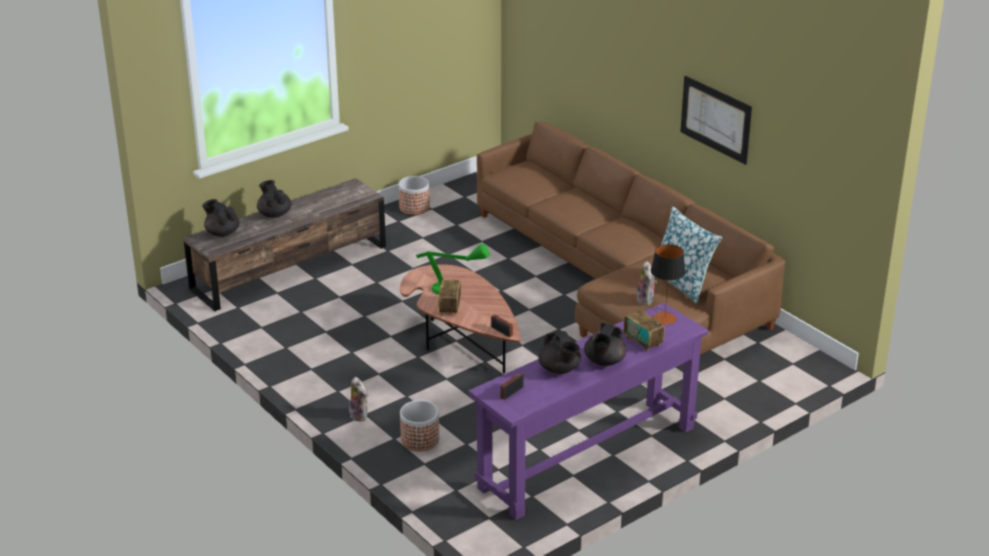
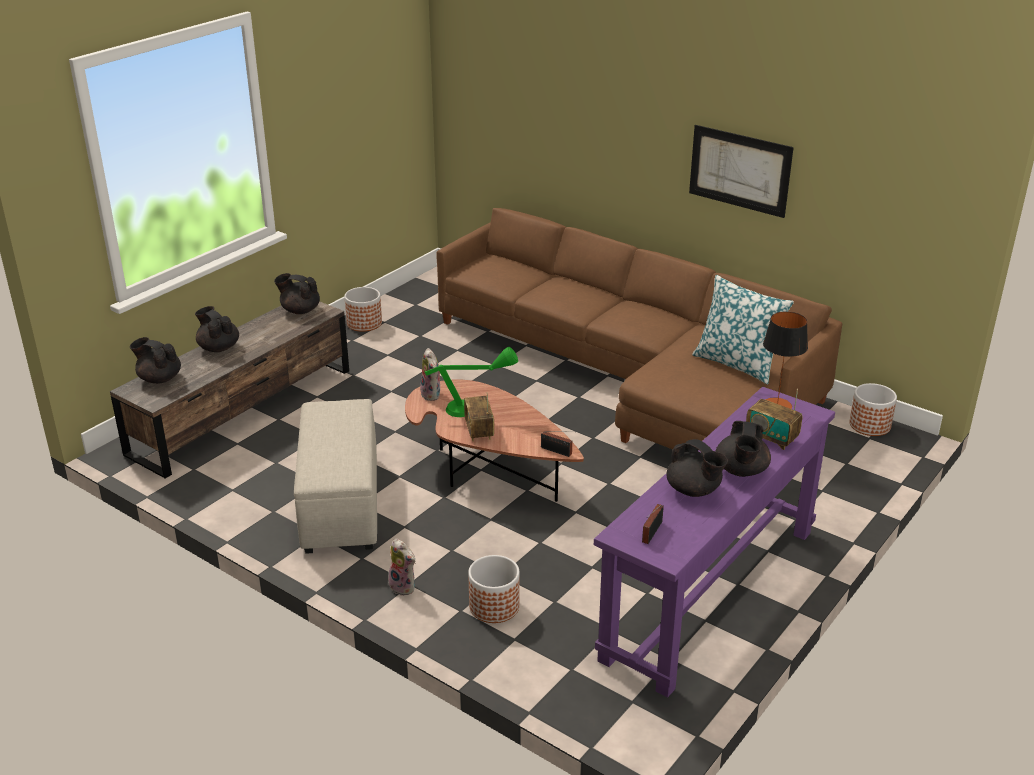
camera: 15 degrees left, 0 degrees up
(338, 349) = (340, 502): none -> beige ottoman
(348, 191) = (300, 310): none -> black teapot
(646, 300) = (709, 388): plush toy -> plush toy (432, 394)
(800, 353) = (869, 425): none -> planter

